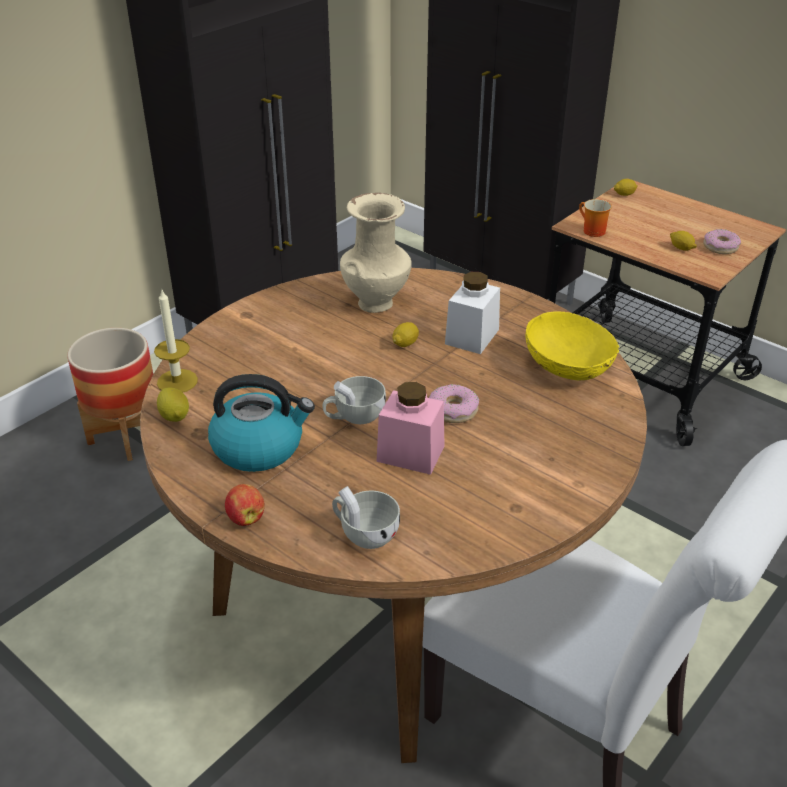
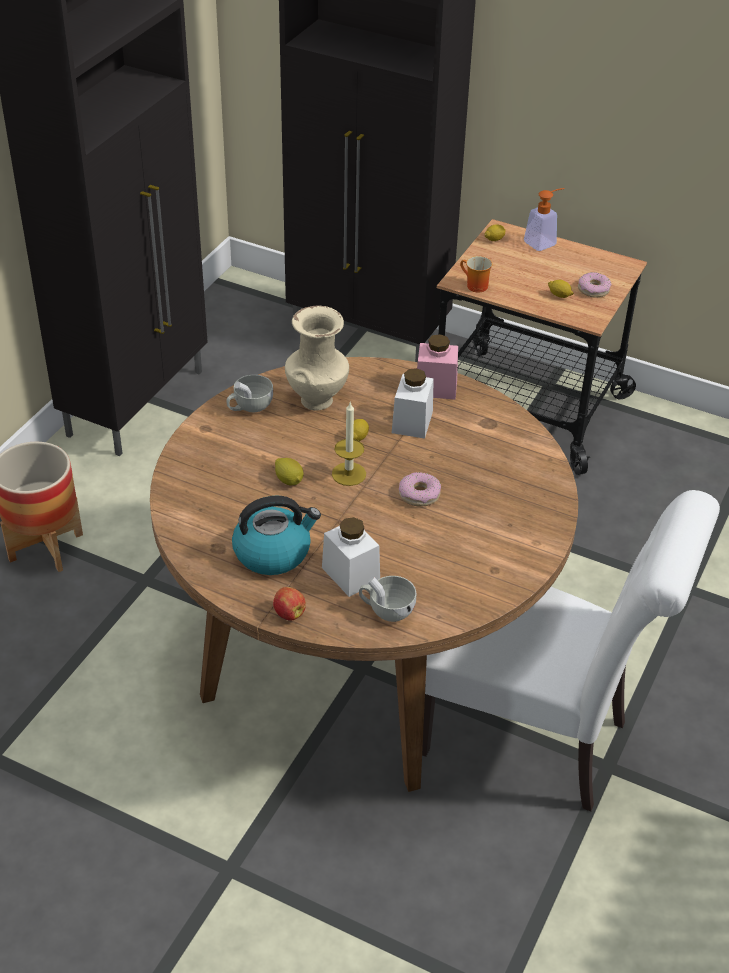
camera: 15 degrees left, 5 degrees up
(174, 416) = (188, 536): lemon -> lemon (289, 480)
(177, 381) = (175, 503): candle -> candle (349, 474)
(338, 485) = (350, 574): none -> white jar
(354, 417) = (340, 513): white cup -> white cup (249, 407)
(410, 454) = (398, 538): pink jar -> pink jar (435, 387)
(569, 368) = (501, 441): yellow bowl -> none
(676, 201) = (544, 242): none -> soap dispenser

